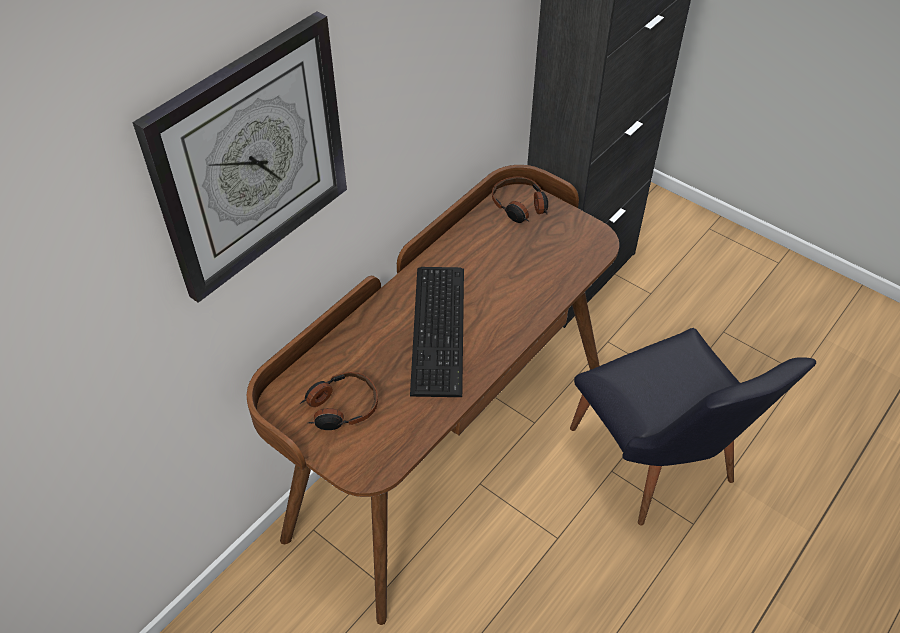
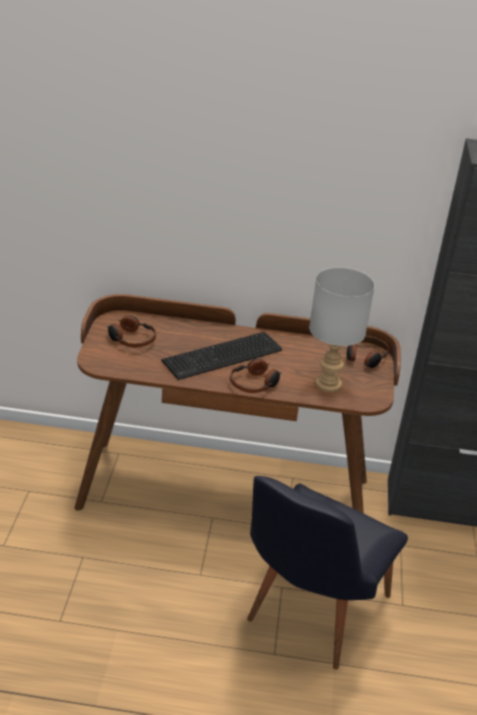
camera: 55 degrees right, 15 degrees down
(251, 158) = (164, 155): wall clock -> none
(512, 325) = (255, 383): none -> headphones
(553, 262) = (329, 385): none -> grey table lamp

